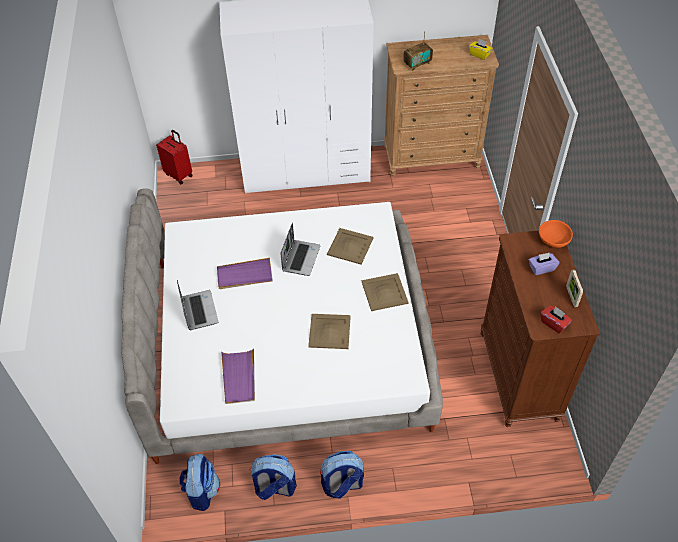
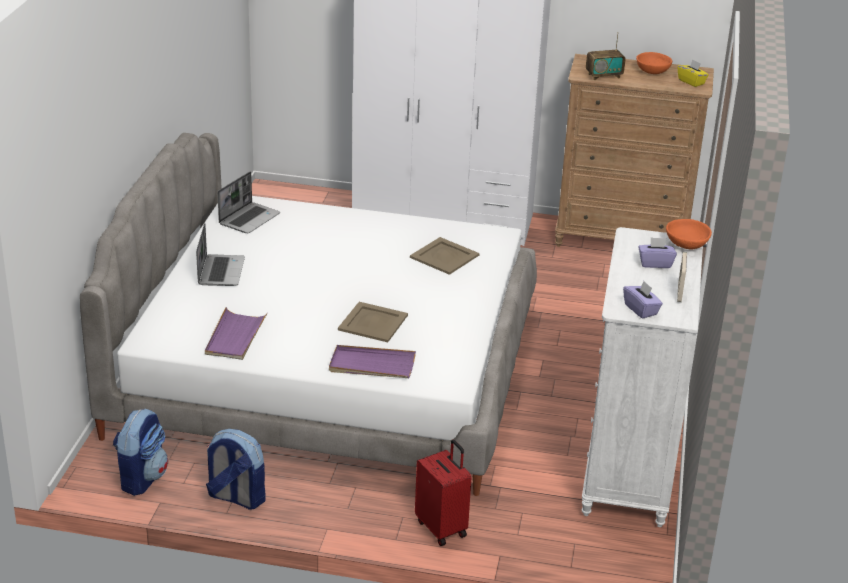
camera: 15 degrees right, 20 degrees down
(179, 174) = (277, 191): red suitcase -> red suitcase (442, 528)
(244, 275) = (294, 254): purple tray -> purple tray (372, 365)
(300, 258) = (374, 253): laptop -> laptop (249, 219)
(342, 485) = (325, 516): backpack -> none
(384, 292) = (464, 304): beige tray -> none
(449, 50) = (653, 72): none -> orange bowl
(519, 376) = (629, 471): brown dresser -> white dresser
(554, 323) = (641, 309): red tissue box -> purple tissue box

